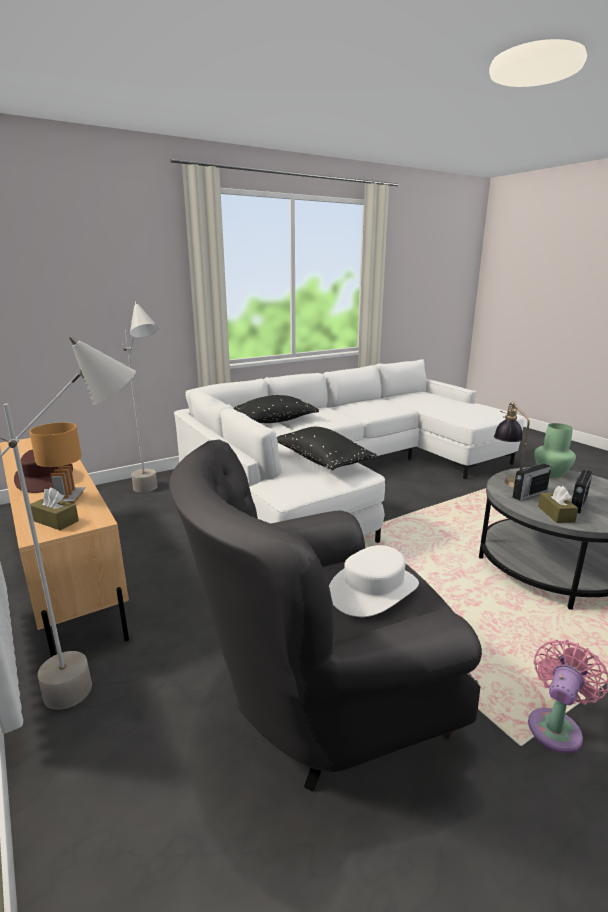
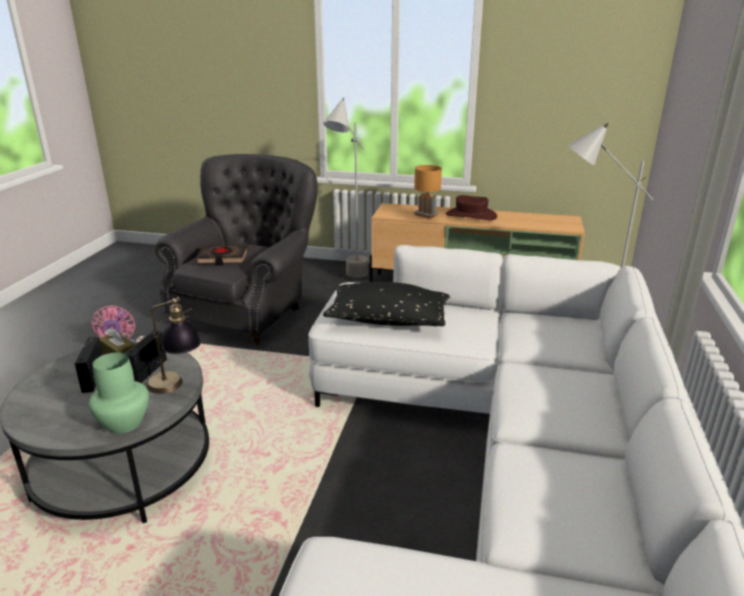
camera: 135 degrees right, 5 degrees up
(55, 521) = (399, 210): brown tissue box -> none
(274, 421) = (573, 359): black pillow -> none
(373, 589) = (222, 258): white hat -> black book

